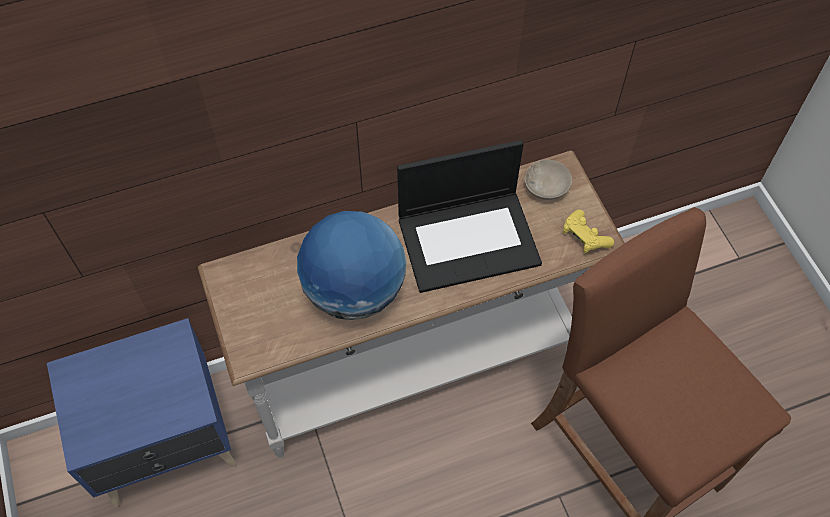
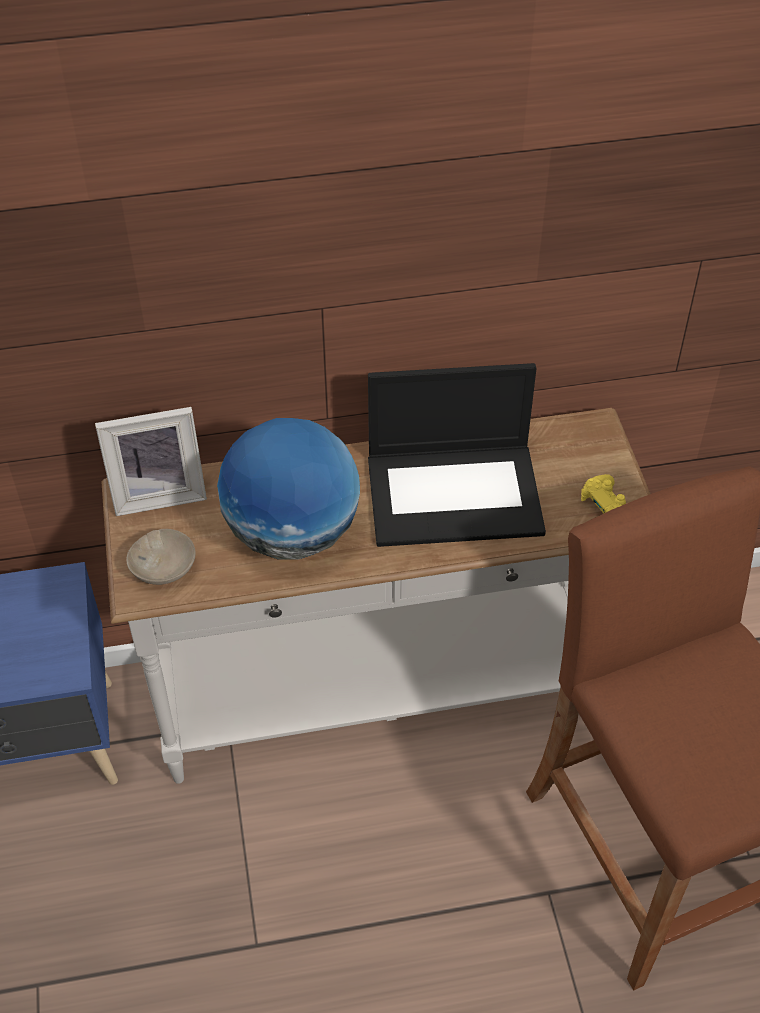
camera: 10 degrees right, 10 degrees down
(245, 272) = (159, 493): none -> picture frame
(547, 188) = (571, 447): beige bowl -> beige bowl (164, 569)

